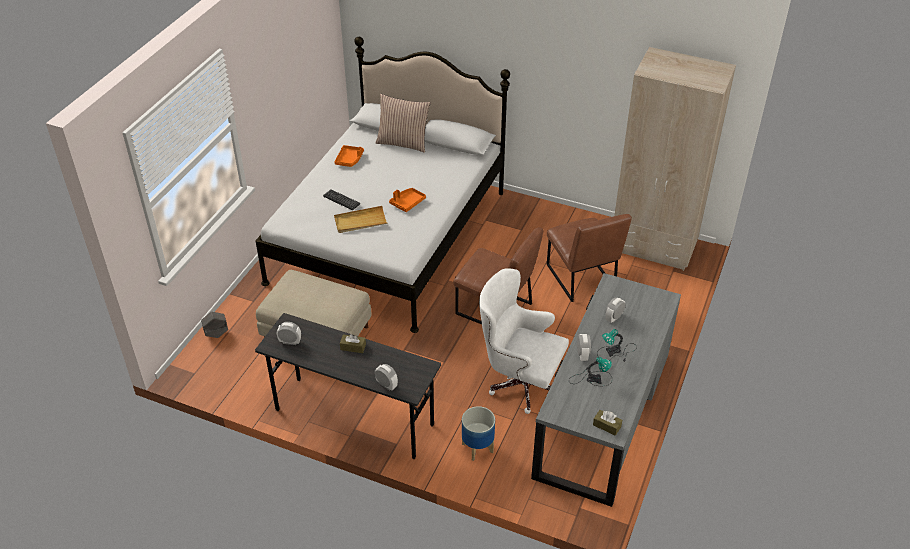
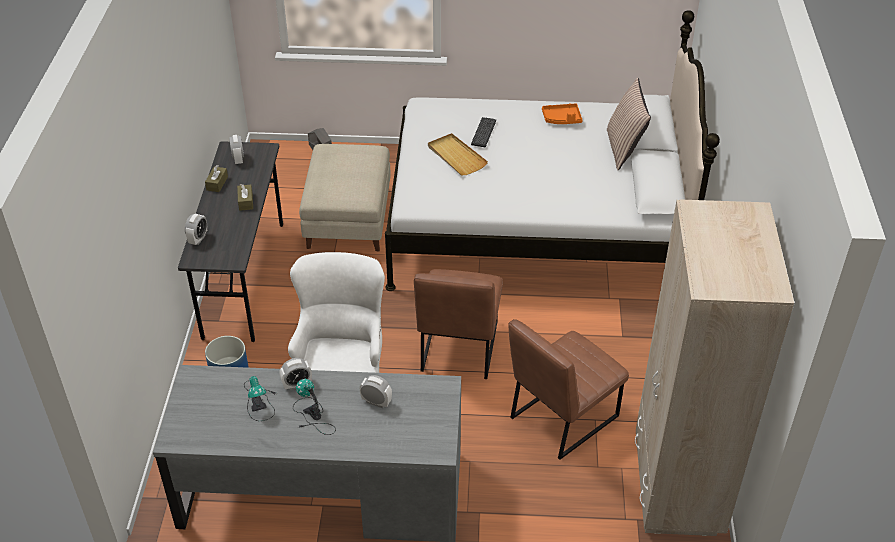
camera: 70 degrees right, 0 degrees up
(407, 203) = (510, 181): orange tray -> none
(607, 426) = (183, 430): brown tissue box -> brown tissue box (217, 183)

